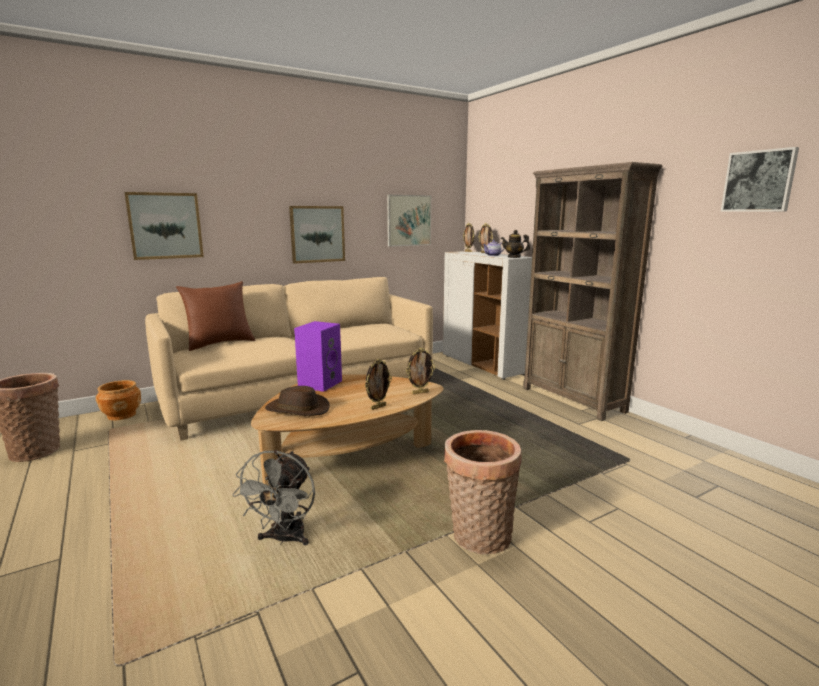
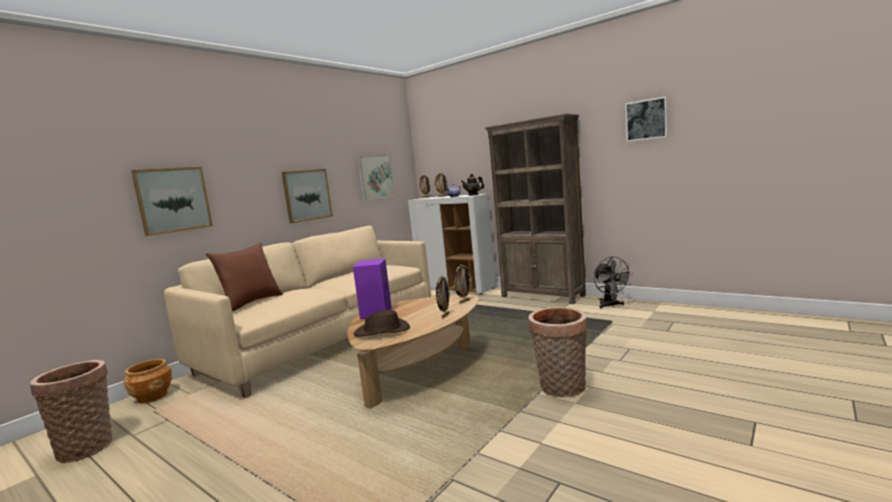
camera: 20 degrees left, 5 degrees down
(284, 539) = (422, 432): grey fan -> grey fan (610, 305)

